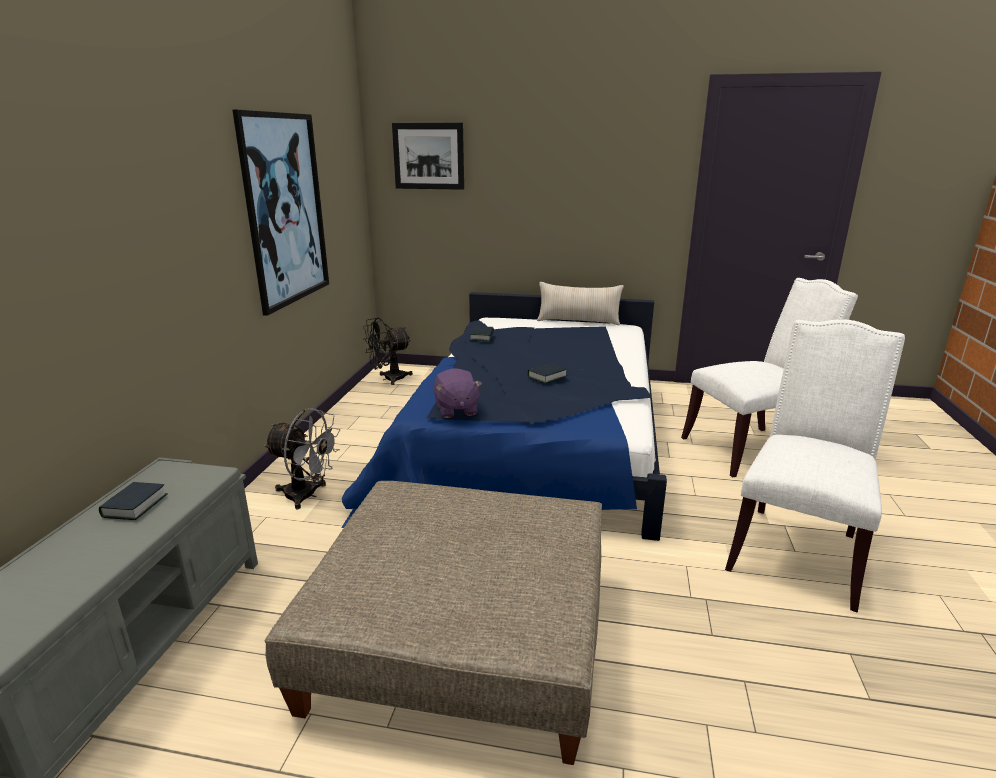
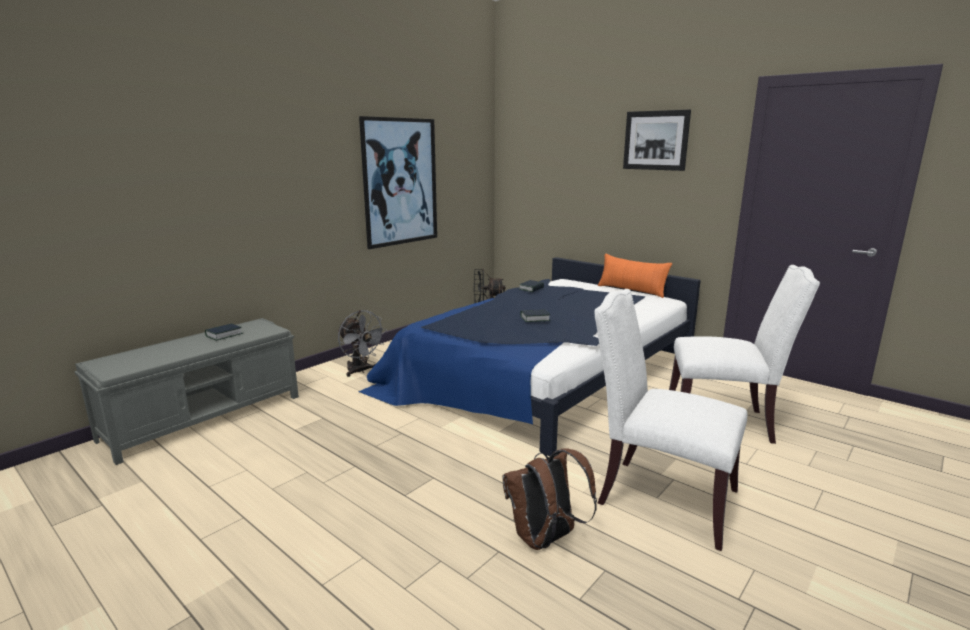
camera: 30 degrees right, 5 degrees down
(428, 156) = (535, 149): picture -> picture (655, 140)
(456, 410) = (444, 326): purple plush toy -> none
(461, 634) = (358, 463): beige ottoman -> none
(578, 321) = (631, 290): beige pillow -> orange pillow
(766, 644) = (545, 540): none -> brown backpack
(797, 549) = (660, 497): white chair -> white chair turned 120 degrees counterclockwise

